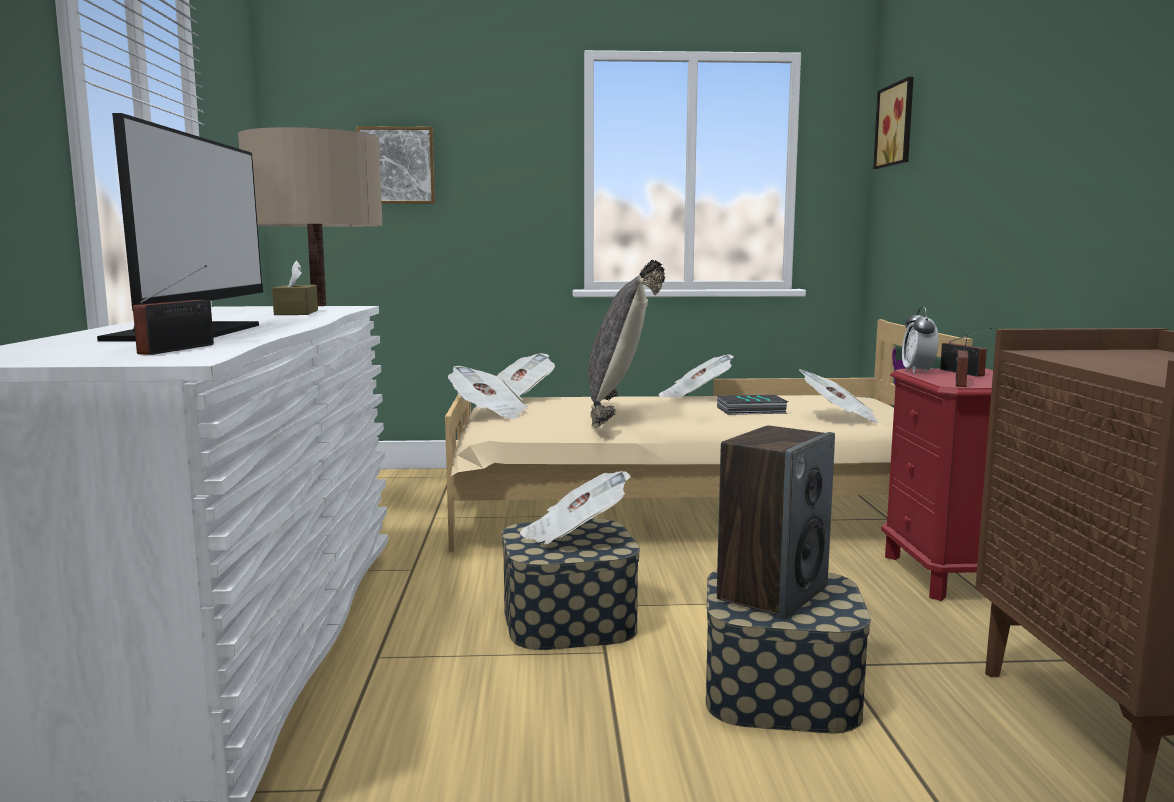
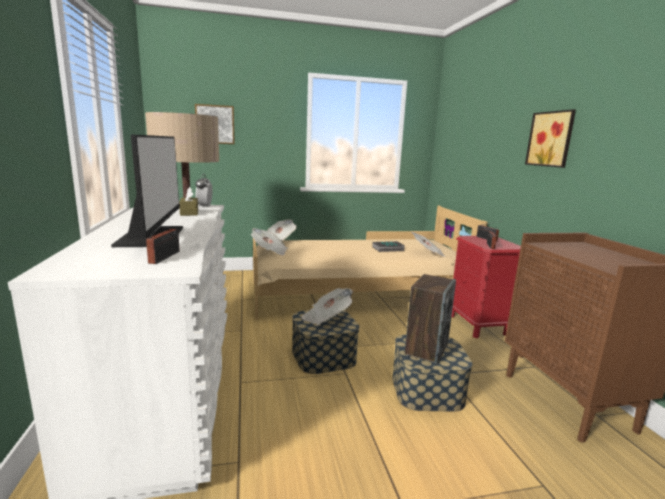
camera: 10 degrees left, 5 degrees up
(625, 417) = (334, 253): pillow -> none
(695, 396) = (359, 240): newspaper -> none
(898, 125) = (450, 118): picture -> picture (551, 139)
(918, 371) = (468, 238): alarm clock -> alarm clock (204, 207)

